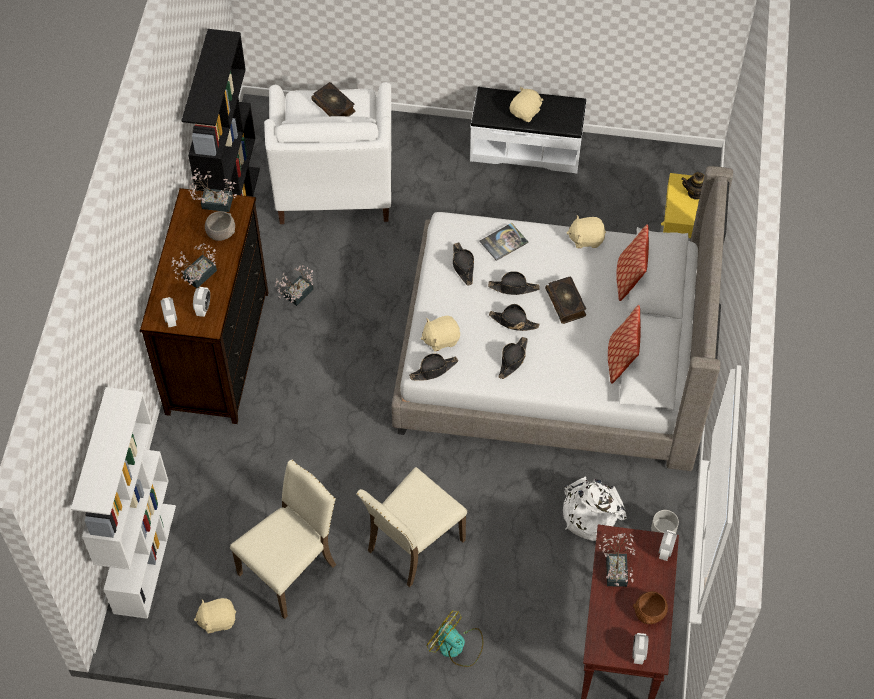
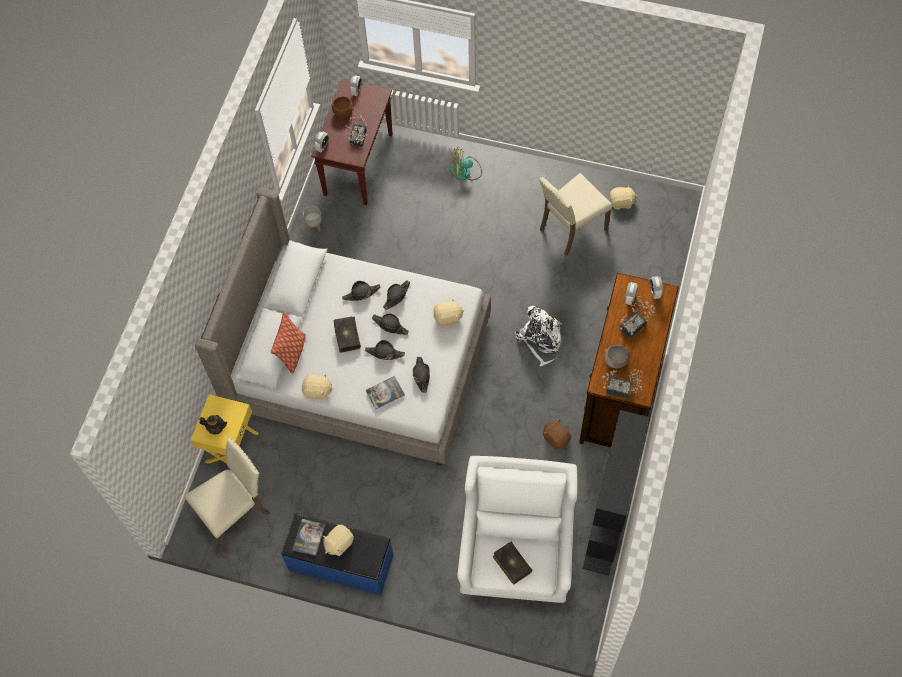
camera: 170 degrees left, 5 degrees up
(144, 558) = (672, 246): white bookcase -> none
(296, 295) = (556, 438): potted plant -> brown plush toy
(413, 545) = (485, 236): beige chair -> beige chair (235, 513)
(433, 370) = (457, 294): black hat -> black hat (361, 293)
(456, 646) = (465, 172): fan -> fan turned 135 degrees clockwise
(526, 148) = (340, 563): white bench -> blue bench
(559, 114) = (309, 537): none -> book
(589, 513) = (359, 245): white backpack -> white backpack (541, 339)
(621, 359) = (316, 288): pillow -> none

